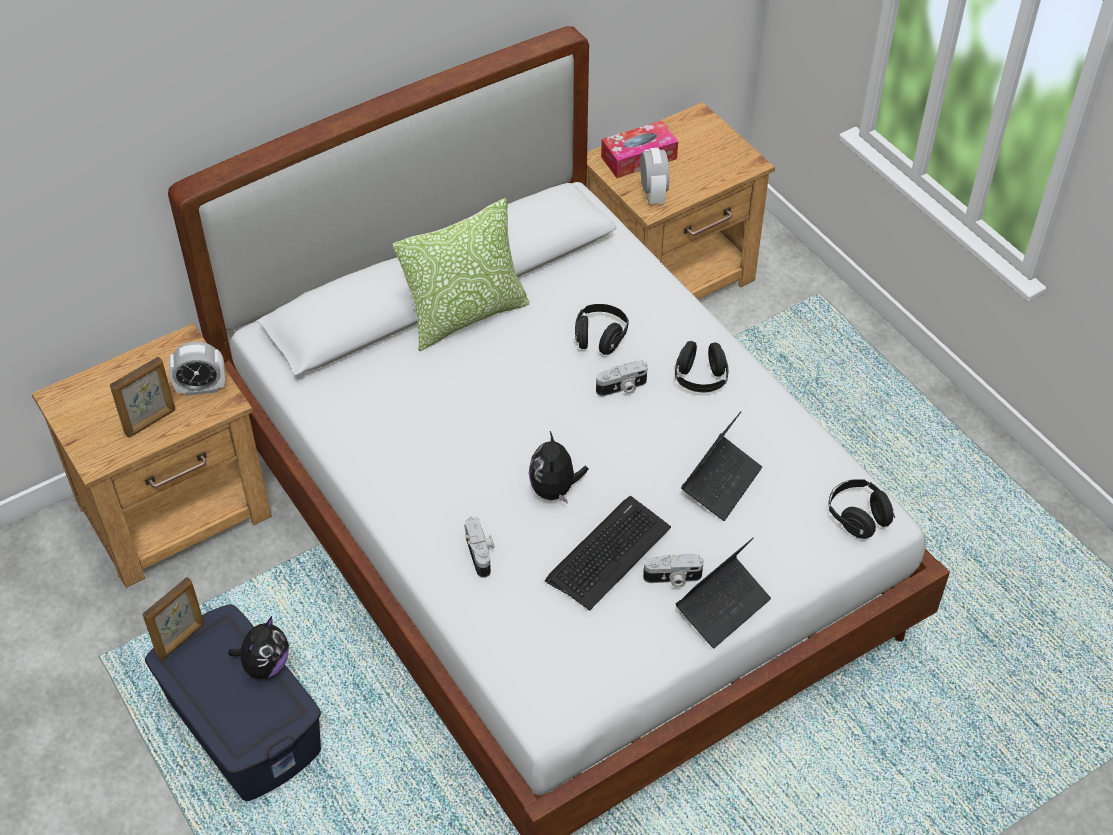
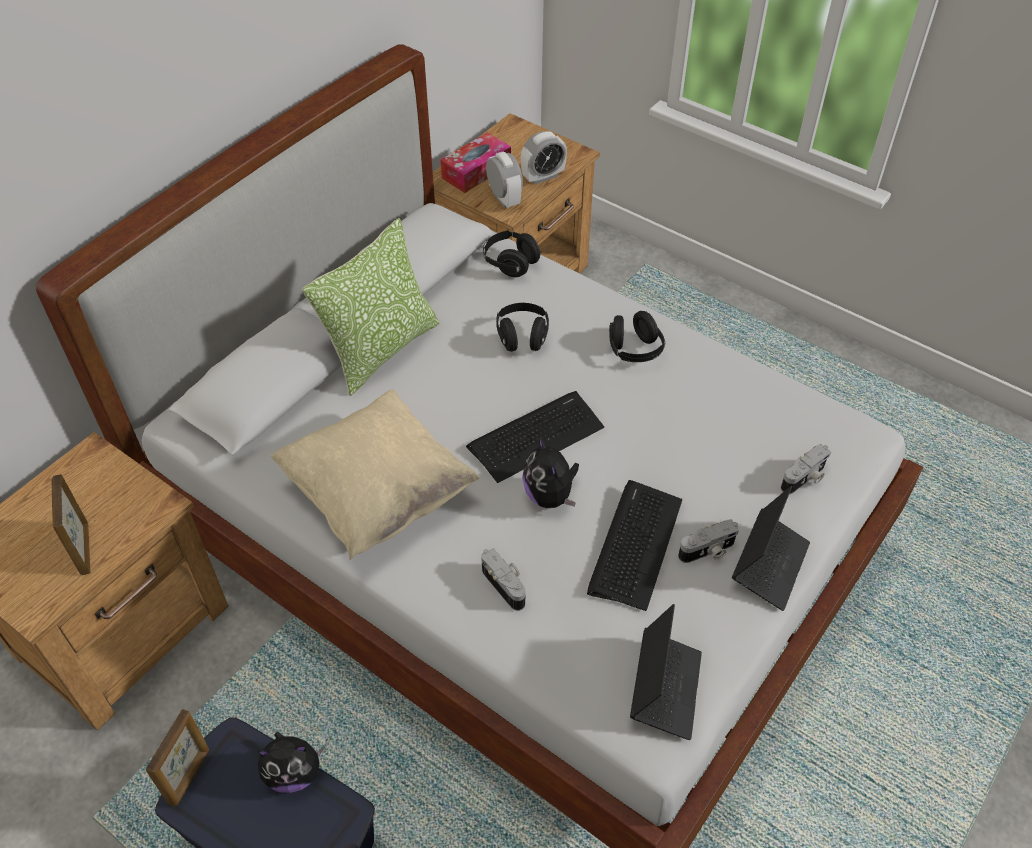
camera: 20 degrees left, 0 degrees up
(151, 422) = (84, 549): picture frame -> picture frame turned 135 degrees clockwise
(201, 388) = (128, 496): alarm clock -> alarm clock (543, 177)
(265, 665) = (294, 773): plush toy -> plush toy turned 75 degrees clockwise
(407, 445) = (378, 494): none -> beige pillow
(568, 434) = (536, 436): none -> keyboard
(622, 388) = (566, 378): camera -> camera (804, 479)
(721, 483) = (704, 442): laptop -> laptop (665, 688)
(857, 517) = (843, 438): black headphones -> black headphones (510, 263)

